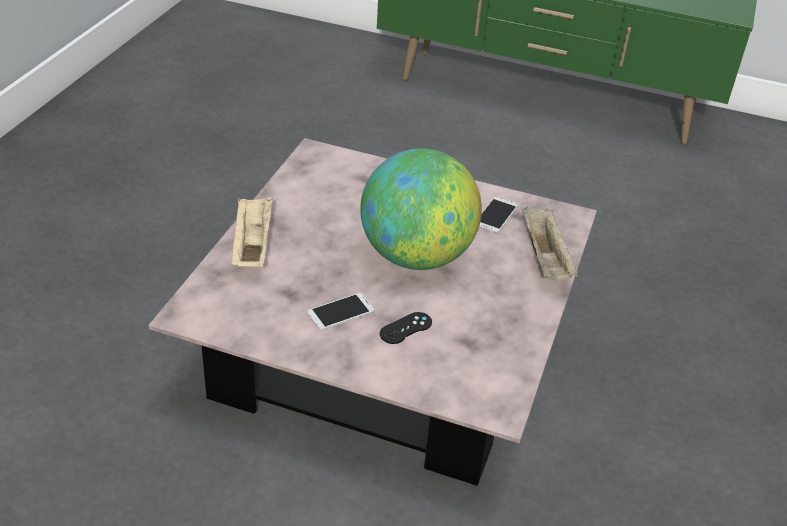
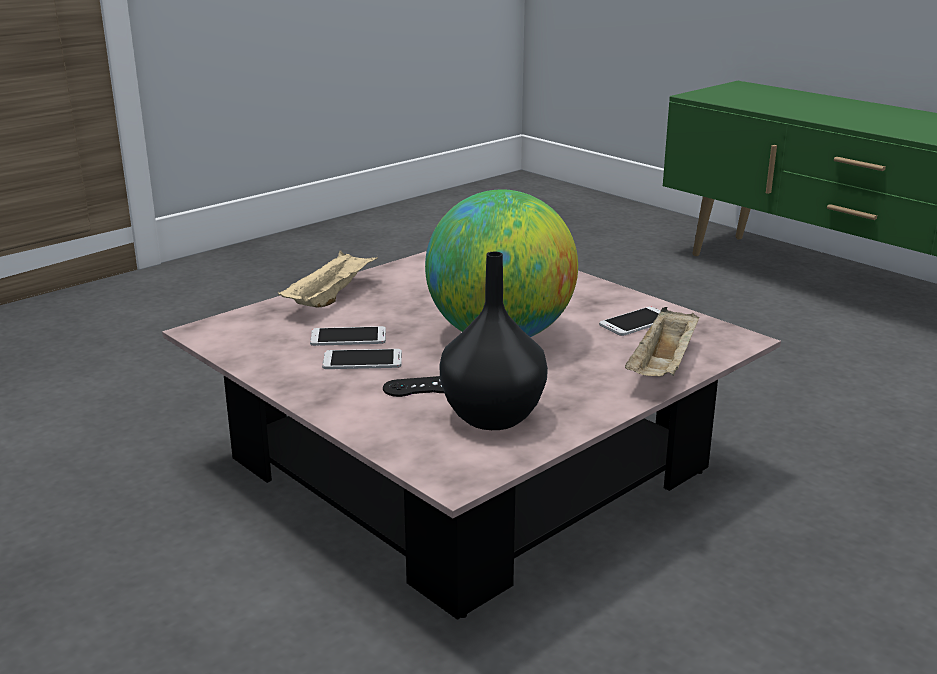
camera: 30 degrees right, 15 degrees down
(307, 289) = (348, 337): none -> phone
(475, 342) = (491, 416): none -> black vase

